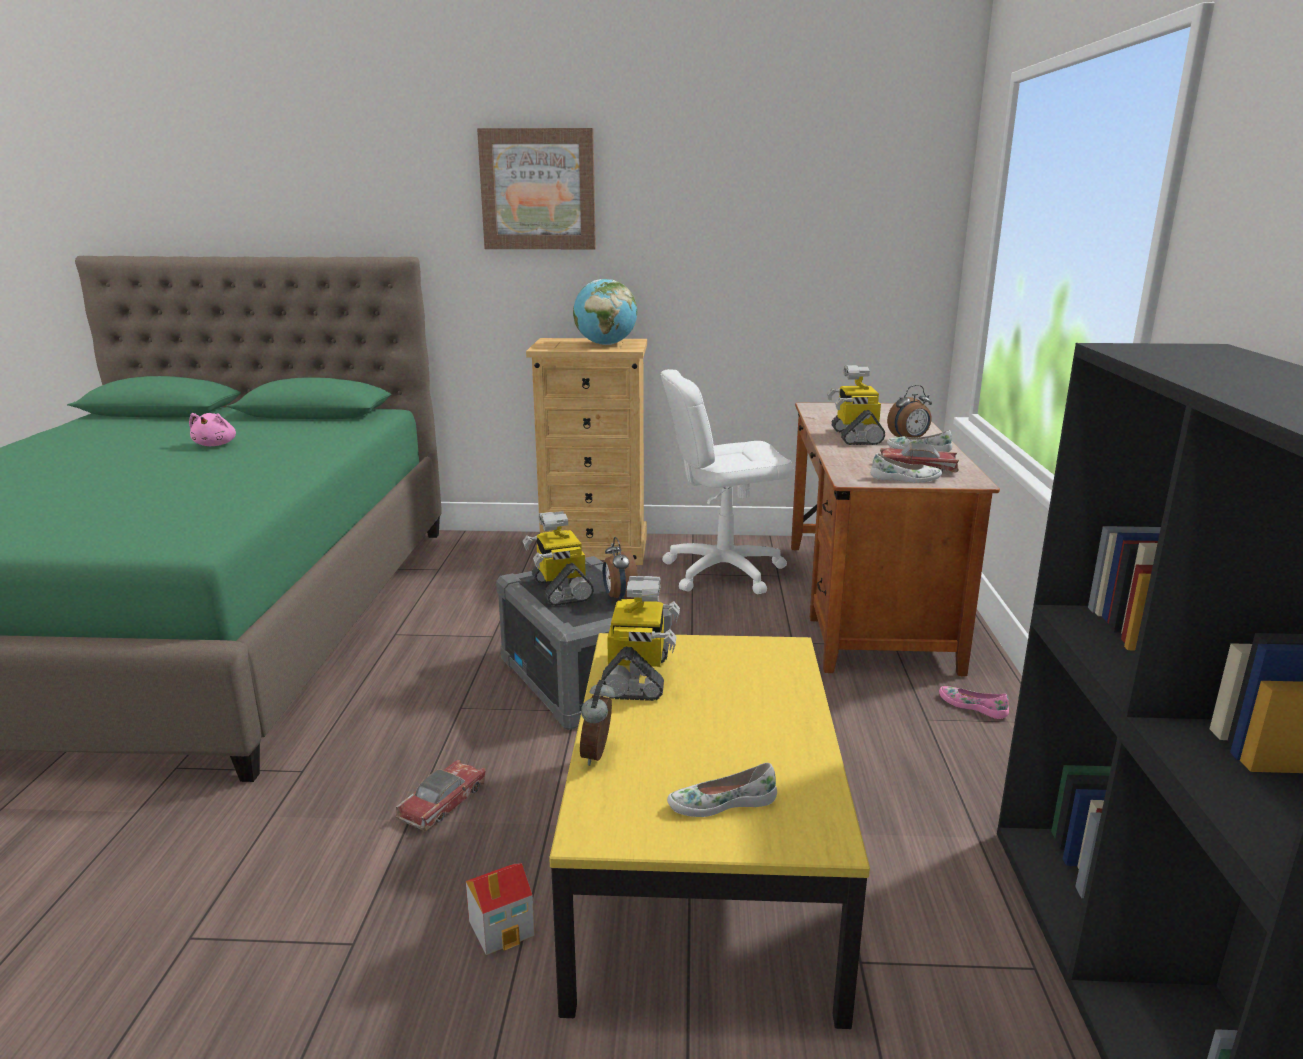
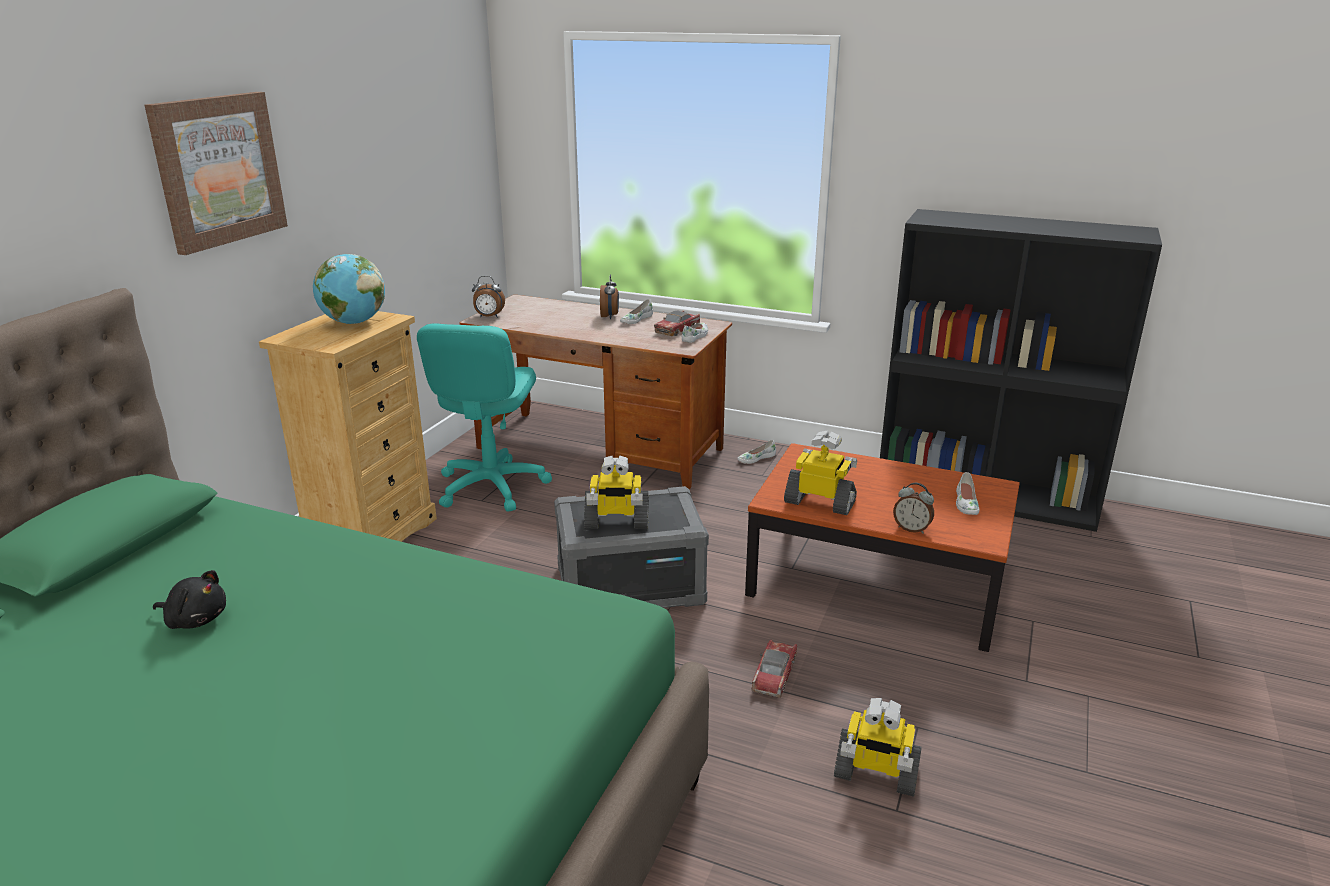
camera: 70 degrees left, 5 degrees up
(216, 445) = (195, 619): pink plush toy -> black plush toy
(443, 803) = (774, 674): toy car -> toy car turned 60 degrees clockwise
(502, 927) = (914, 663): toy house -> none
(619, 598) = (652, 501): alarm clock -> alarm clock (489, 317)
(703, 866) = (877, 581): yellow coffee table -> brown coffee table
(723, 571) = (491, 486): white office chair -> turquoise office chair
(855, 436) = (584, 327): toy robot -> toy robot (875, 773)
(972, 706) = (756, 458): pink shoe -> white shoe

